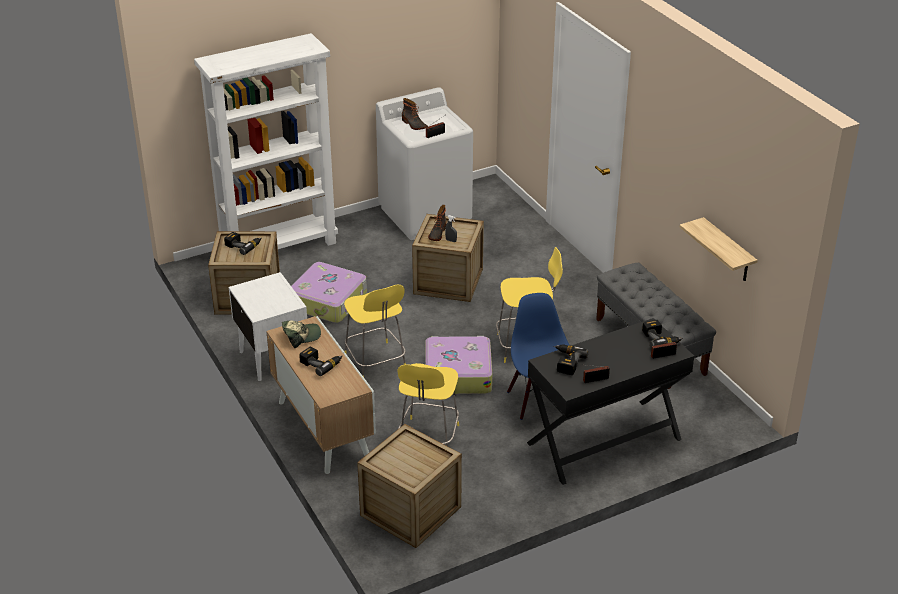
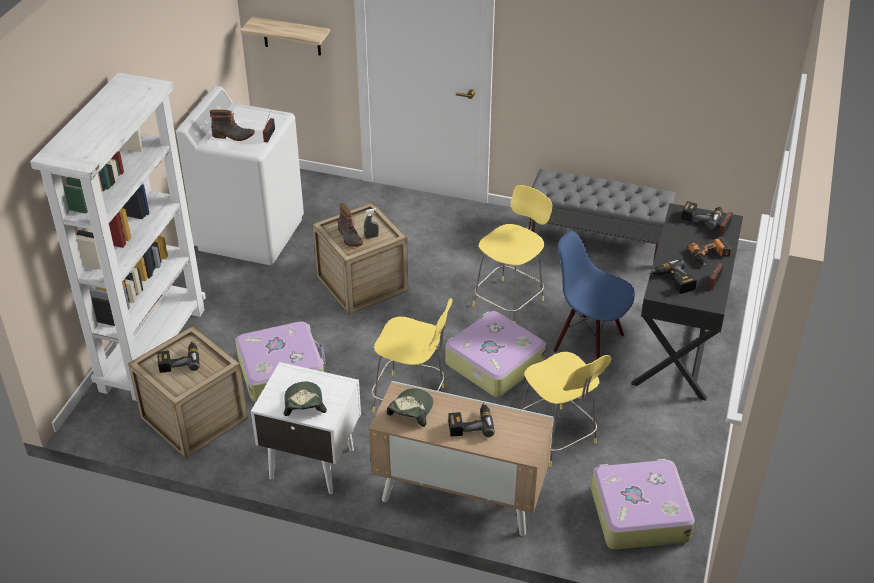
camera: 45 degrees left, 5 degrees up
(258, 300) = (303, 404): none -> cap
(410, 511) = (638, 513): crate -> suitcase
(622, 364) = (710, 256): none -> power drill
(728, 251) = (685, 109): shelf -> shelf (292, 36)

